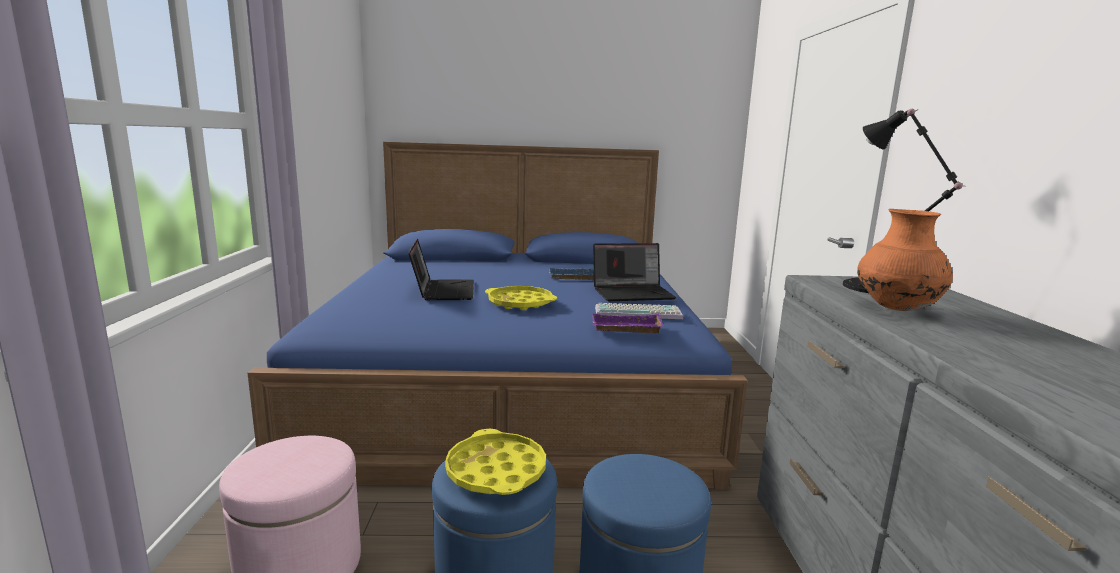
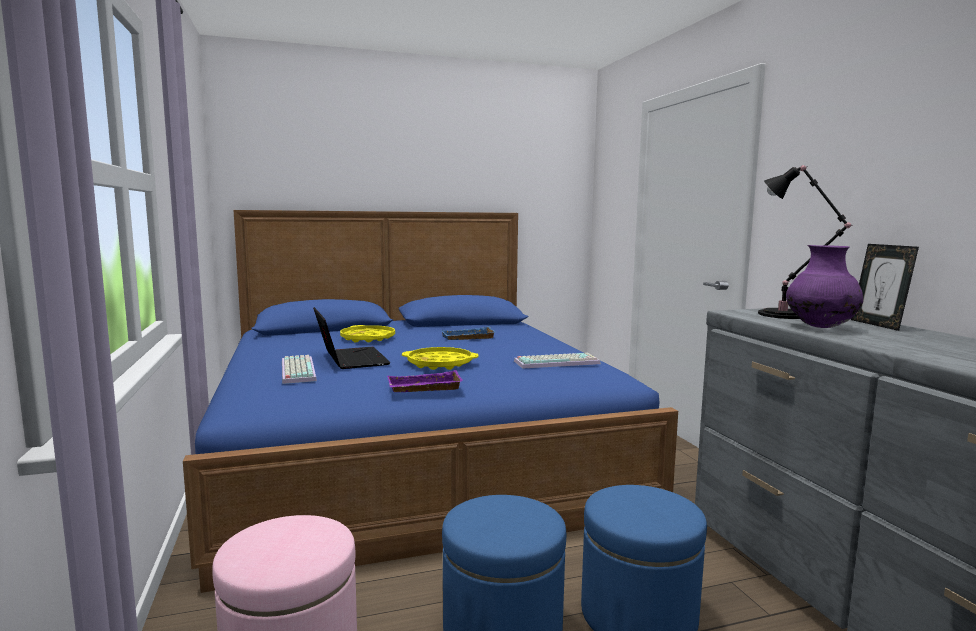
camera: 15 degrees left, 5 degrees down
(386, 297) = (296, 370): none -> keyboard
(496, 471) = (505, 518): yellow tray -> yellow tray (367, 338)
(625, 329) = (558, 376): purple tray -> purple tray (423, 388)
(633, 293) = (536, 346): laptop -> none
(896, 309) = (820, 327): orange vase -> purple vase
(982, 312) = (878, 325): none -> picture frame

